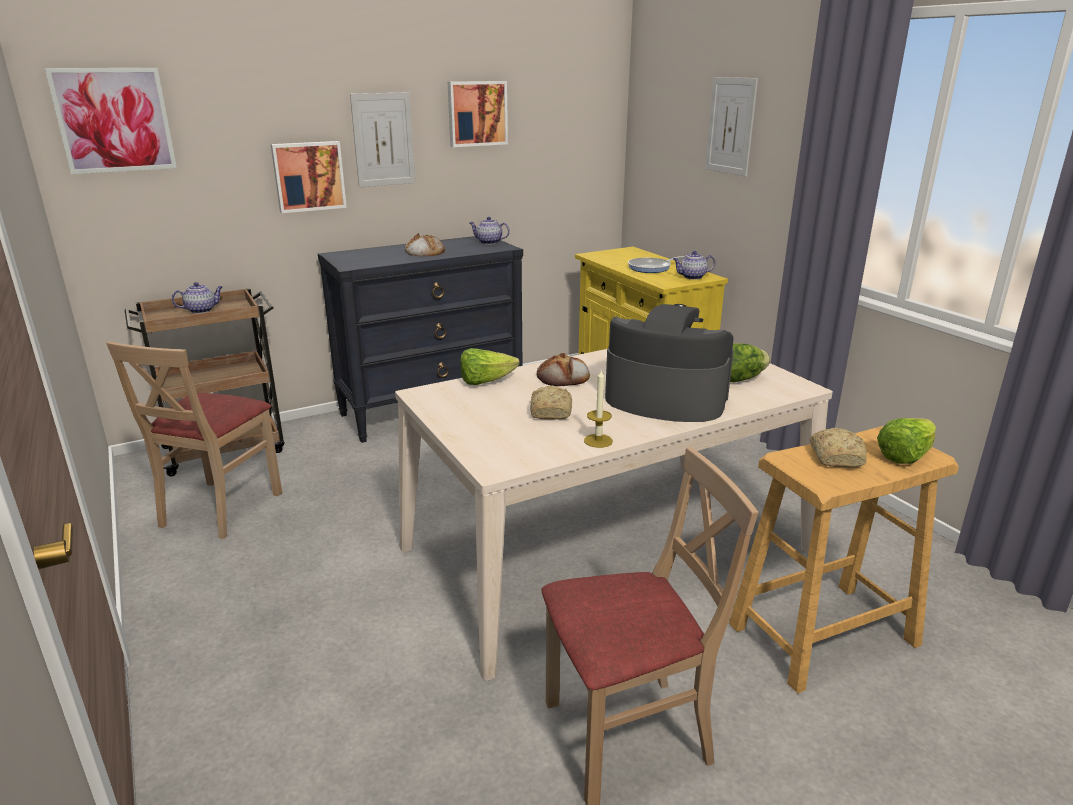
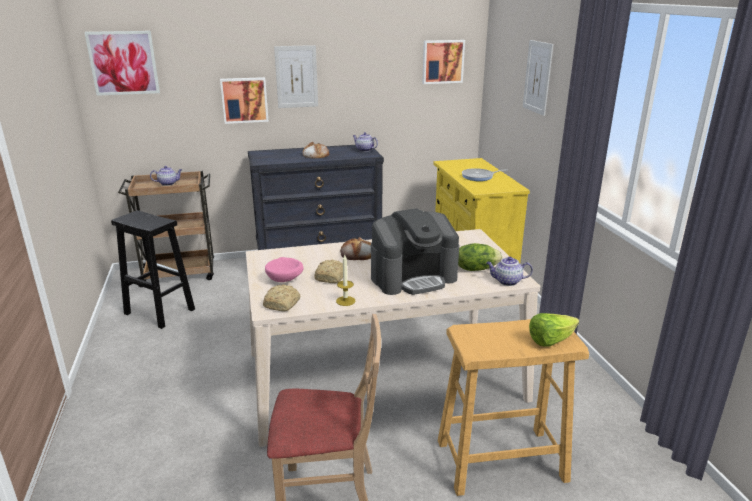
camera: 15 degrees right, 0 degrees up
(220, 508) = (159, 311): beige chair -> black stool
(477, 113) = (365, 59): picture -> picture (442, 61)
(485, 382) = (305, 251): lettuce -> none
(488, 423) = (285, 280): none -> pink bowl
(665, 399) = (413, 277): coffee machine -> coffee machine turned 120 degrees clockwise
(692, 277) = (503, 187): teapot -> teapot (507, 281)
(836, 457) = (499, 334): bread -> bread (283, 304)

